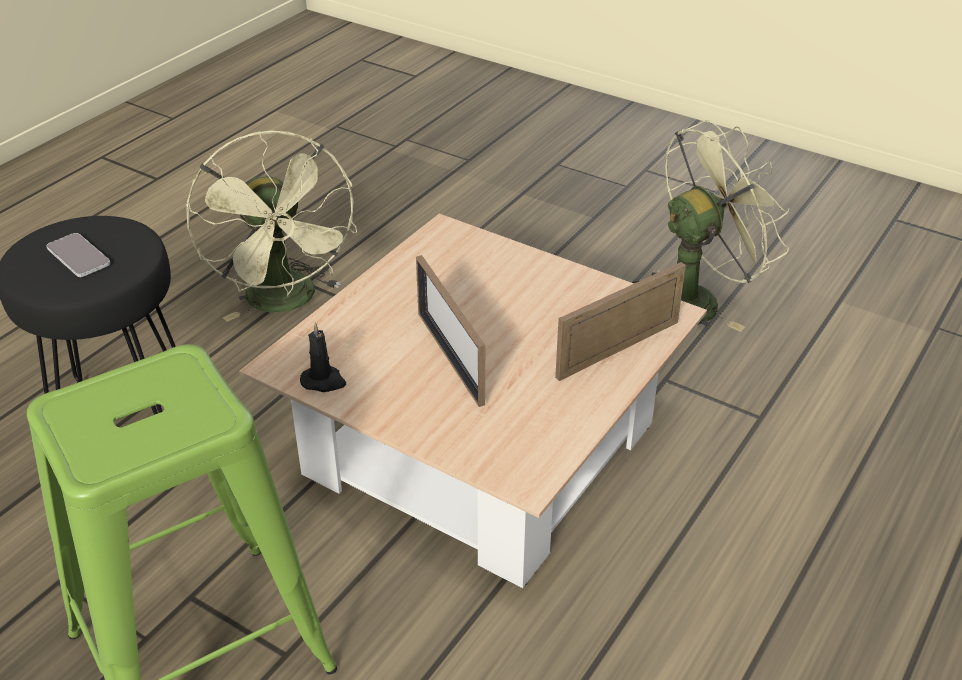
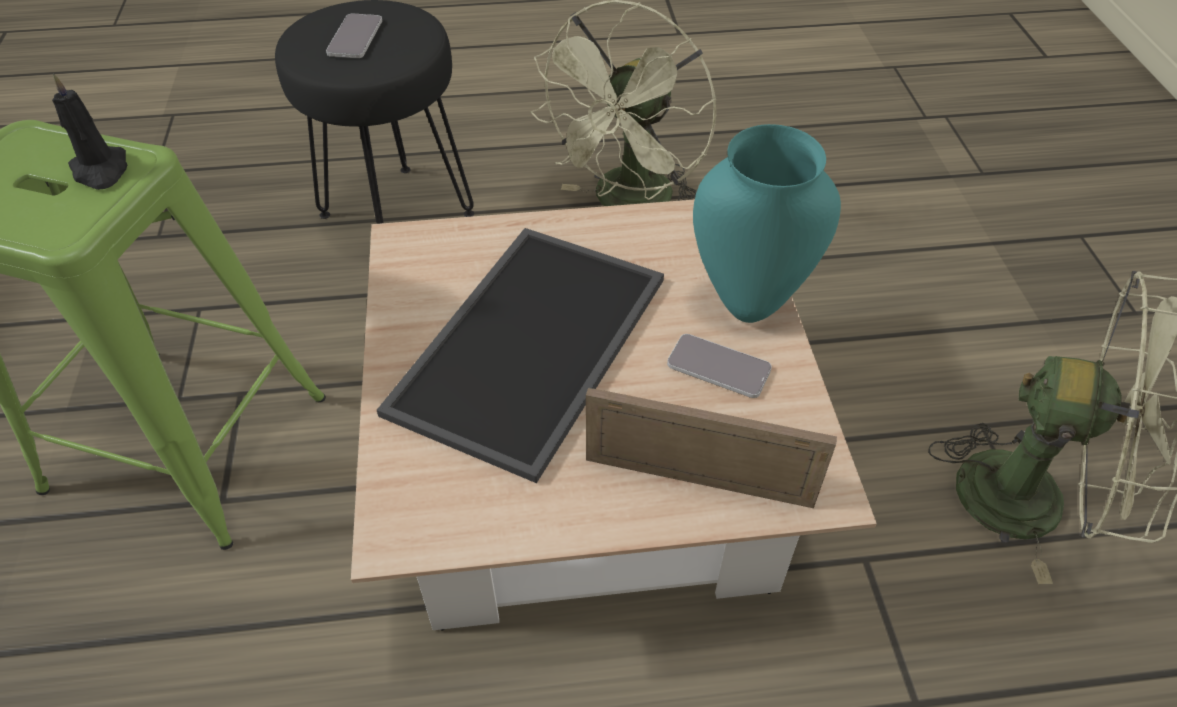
camera: 50 degrees right, 10 degrees up
(324, 381) = (407, 284): black candle -> black candle (101, 170)
(450, 357) = (533, 348): picture frame -> tray
(521, 265) = (747, 306): none -> turquoise vase
(552, 299) = (718, 367): none -> phone

